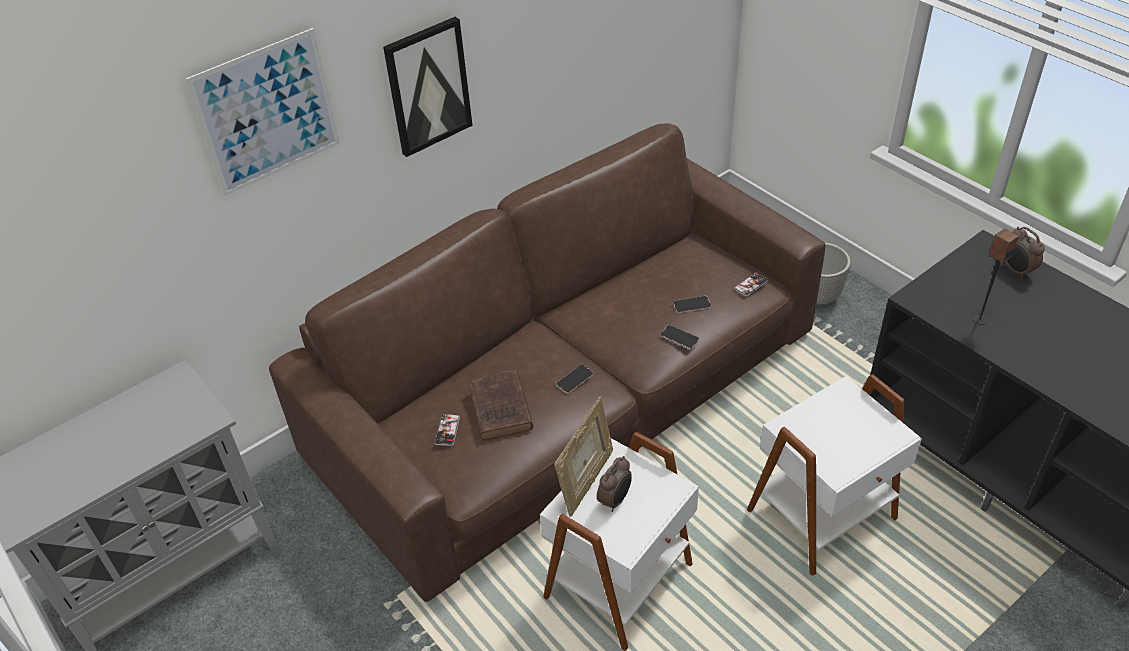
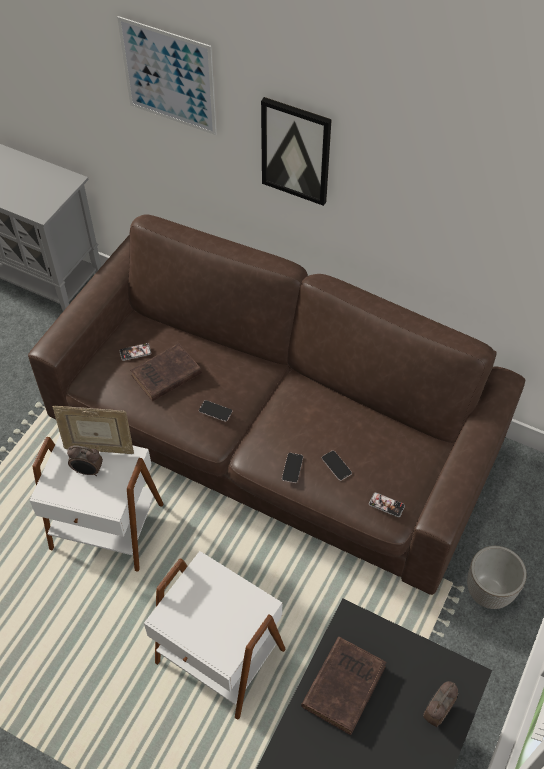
camera: 65 degrees right, 10 degrees up
(979, 319) = (345, 684): speaker -> brown book

